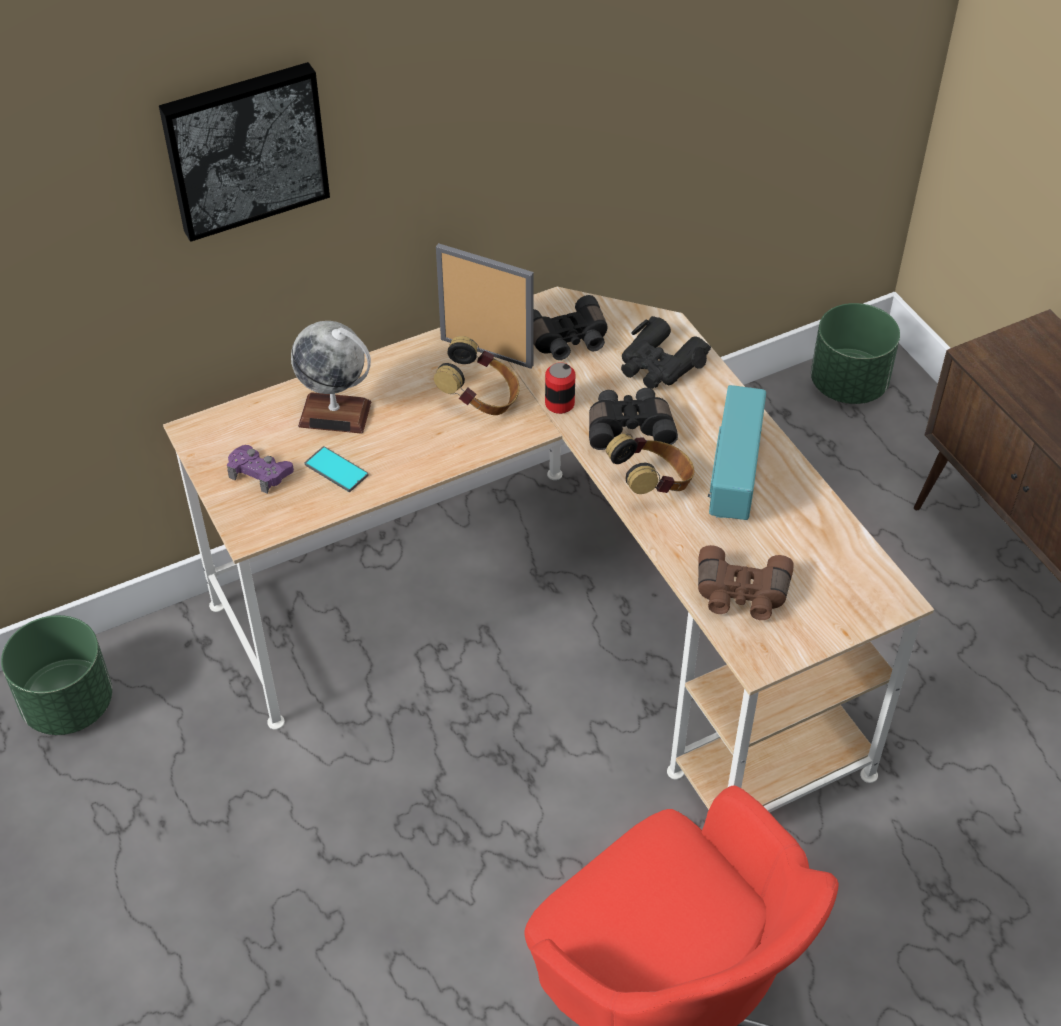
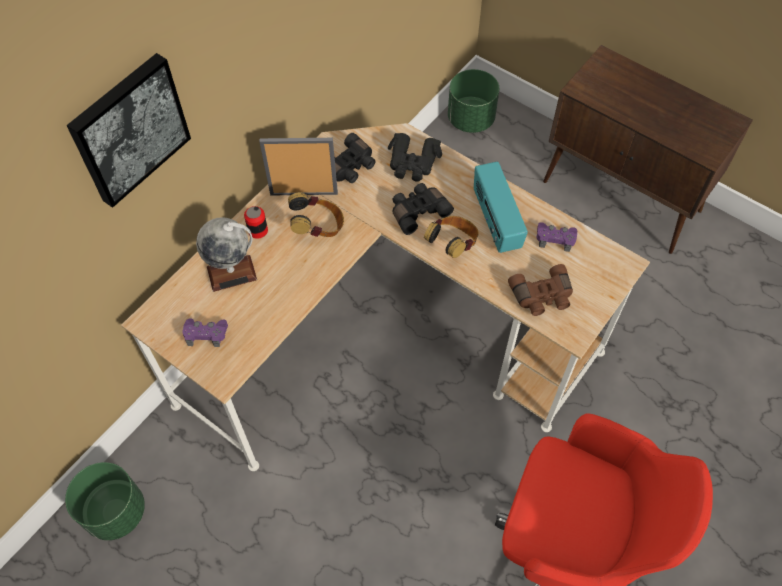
camera: 25 degrees left, 10 degrees up
(336, 470) = (254, 312): phone -> none
(559, 403) = (368, 212): can -> can (258, 231)
(807, 529) = (555, 239): none -> purple game controller

